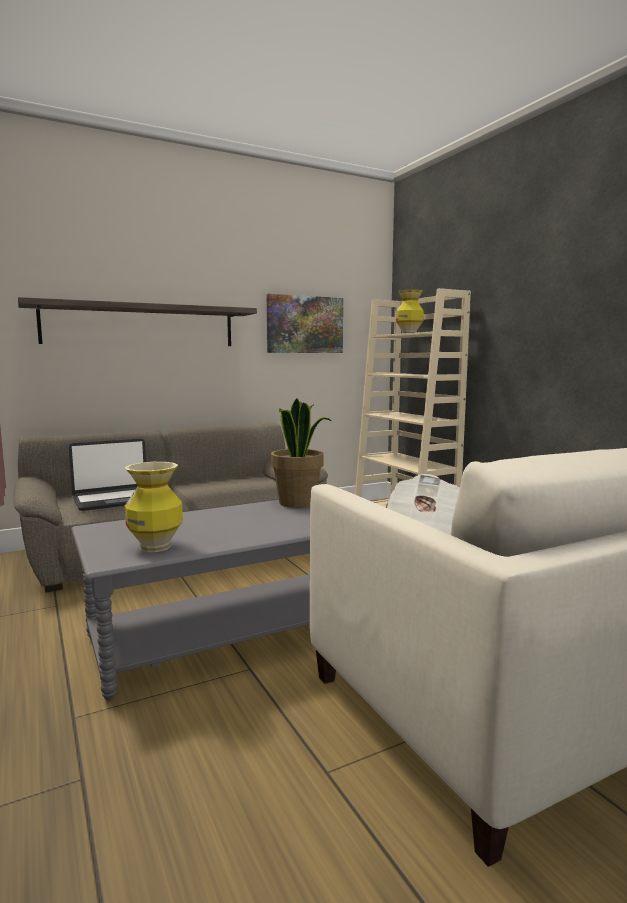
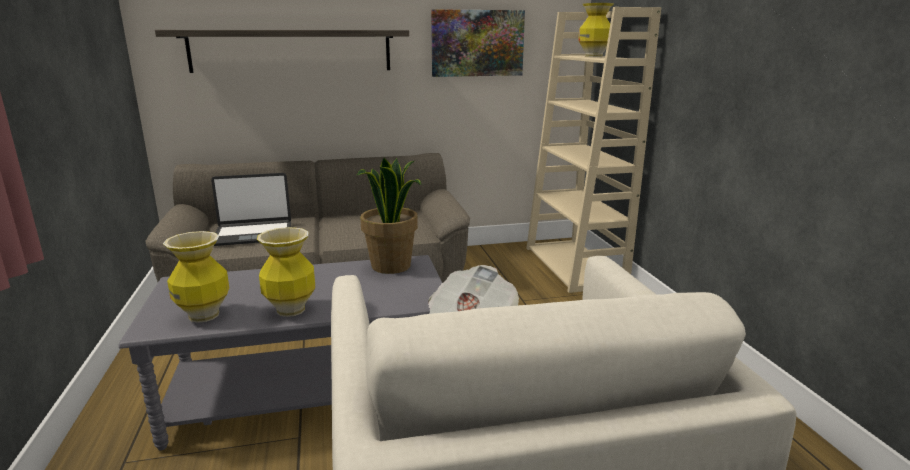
camera: 15 degrees right, 10 degrees up
(239, 536) = (290, 310): none -> vase

